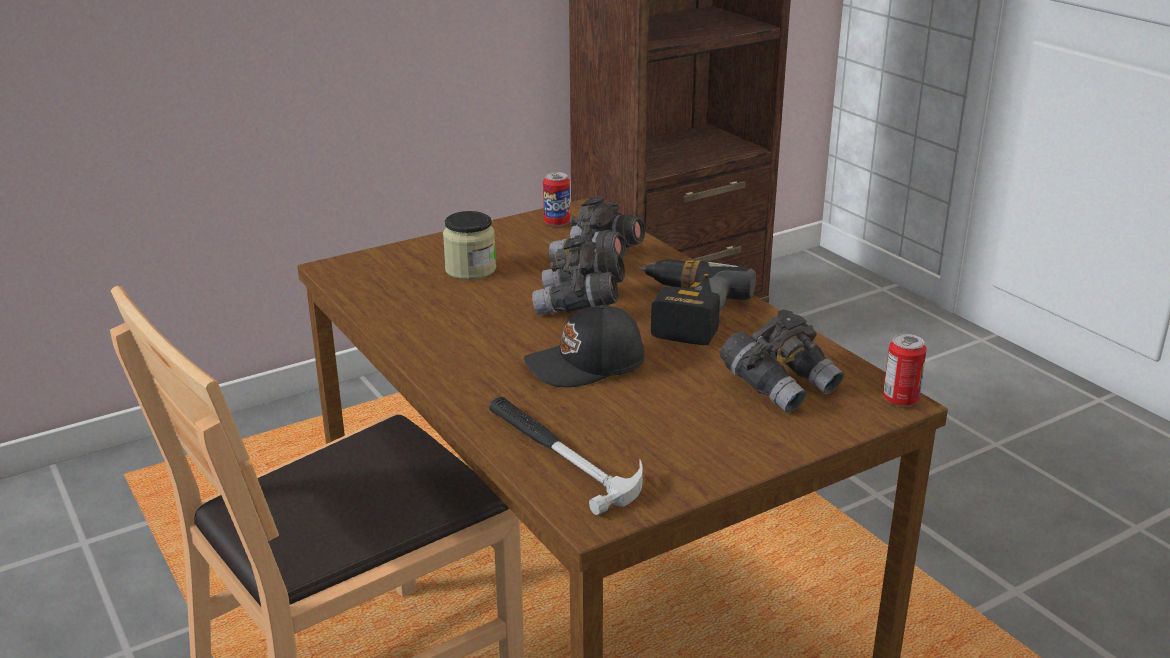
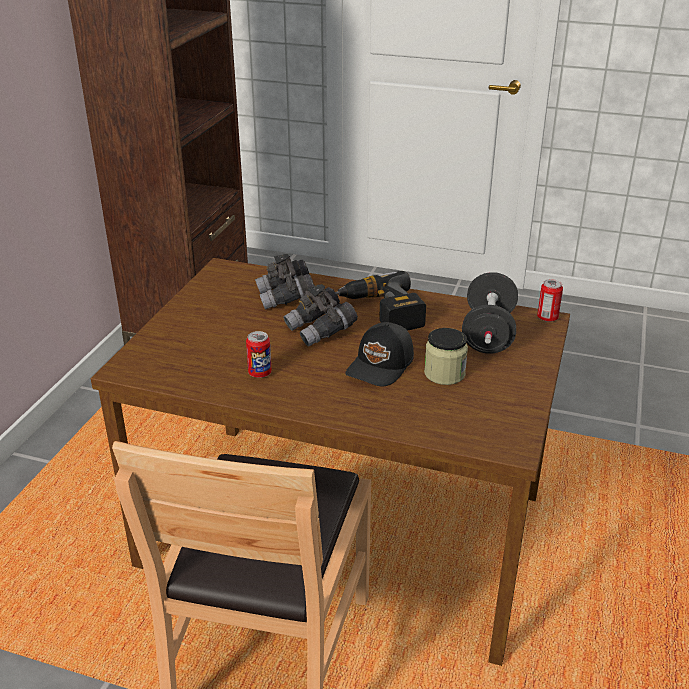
camera: 40 degrees left, 5 degrees up
(470, 269) = (218, 334): jar -> jar (444, 374)
(557, 223) = (222, 281): can -> can (260, 373)
(560, 454) = (448, 423): hammer -> none
(780, 385) = (488, 334): grey binoculars -> black dumbbell

